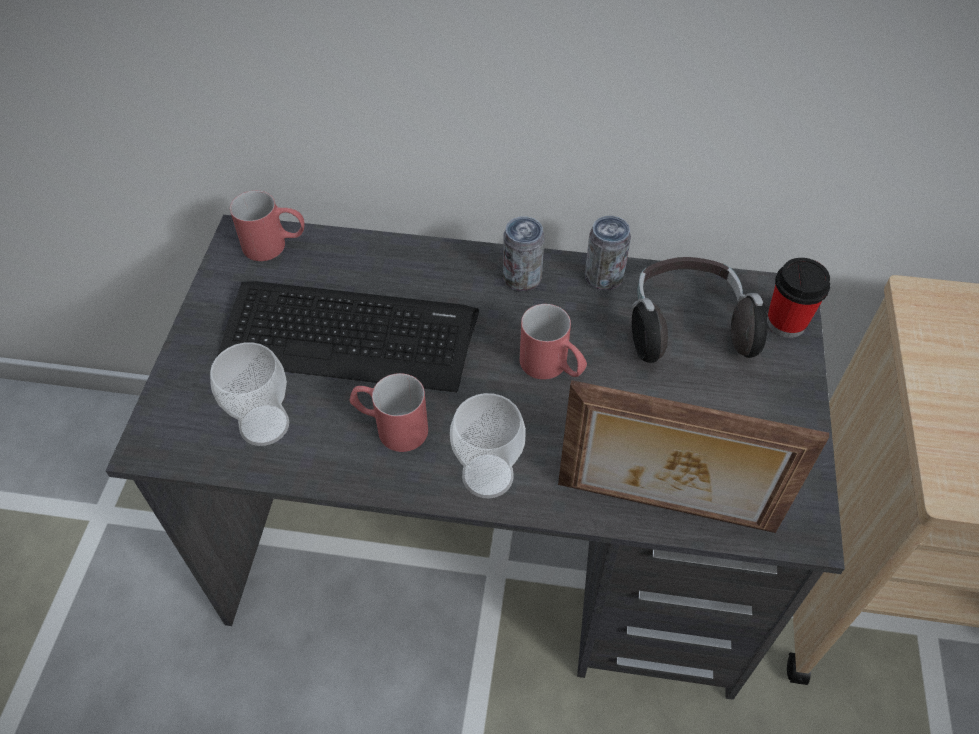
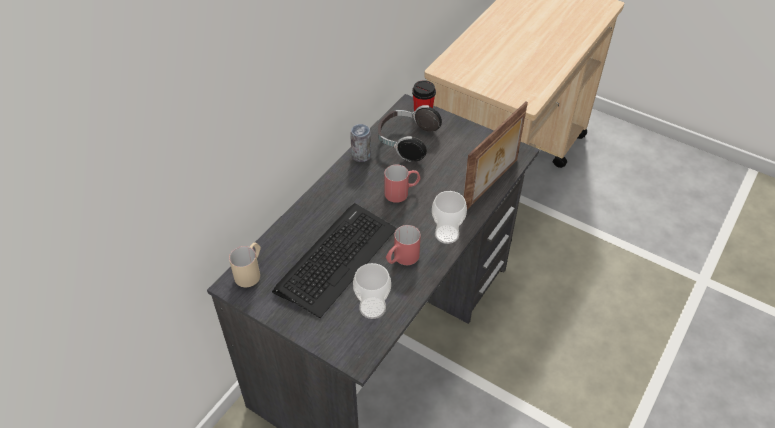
camera: 65 degrees left, 5 degrees down
(275, 245) = (250, 271): red mug -> beige mug
(522, 278) = (342, 183): can -> none

